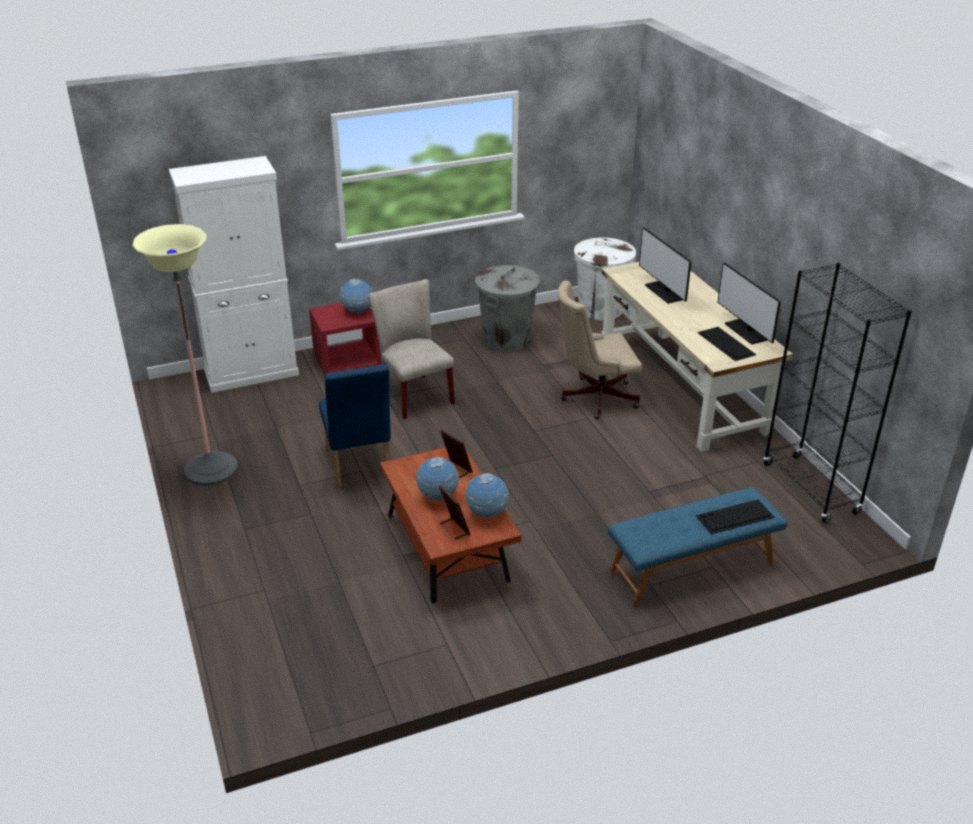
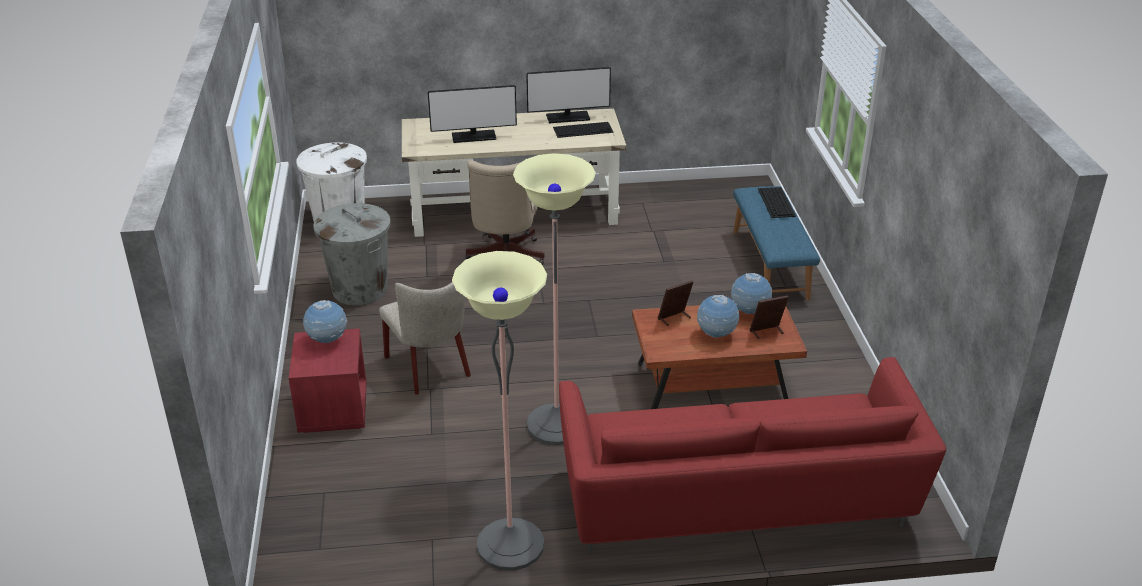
camera: 75 degrees left, 0 degrees up
(251, 373) = (301, 496): white cabinet -> none
(278, 582) = (736, 501): none -> red sofa
(358, 467) = (556, 425): blue chair -> floor lamp
(413, 393) = (431, 369): beige chair -> beige chair turned 105 degrees counterclockwise
(810, 489) = (687, 190): black bookcase -> none

